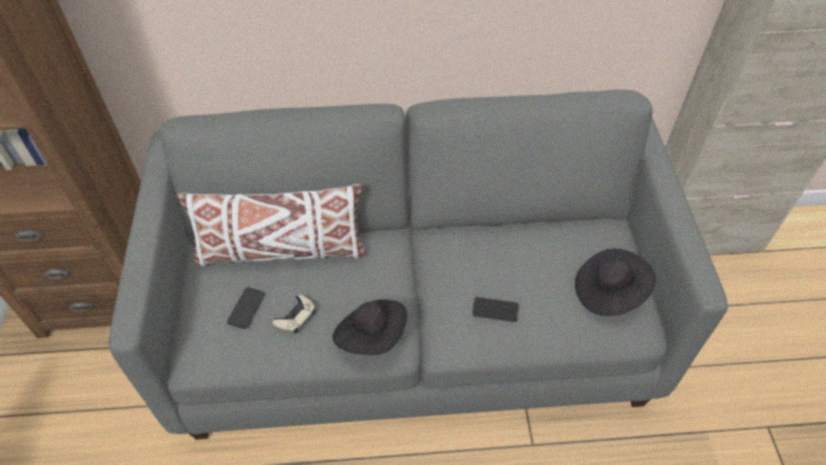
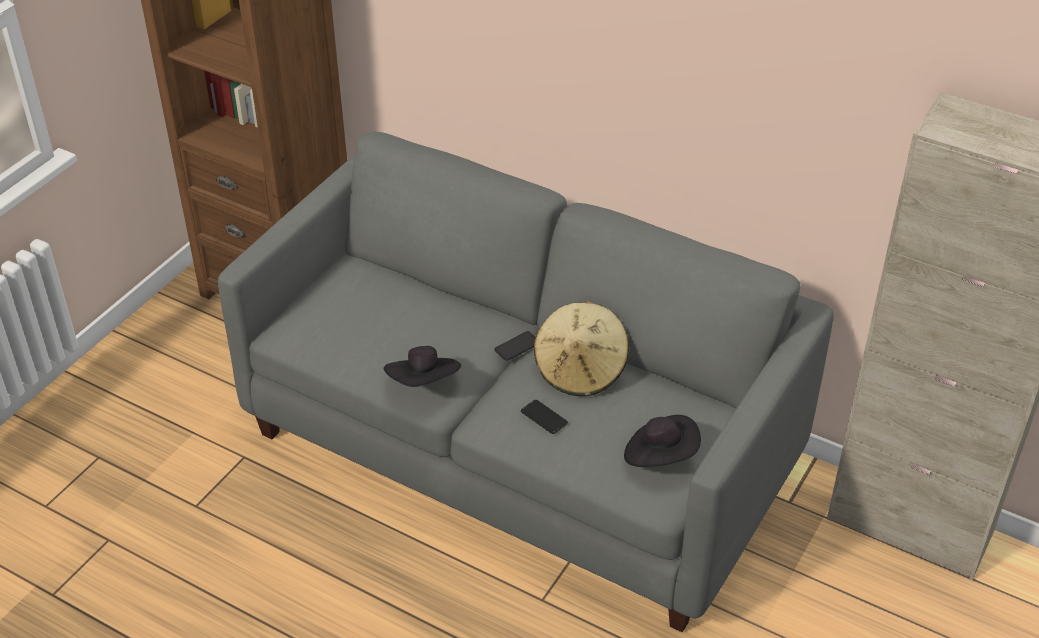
camera: 35 degrees right, 10 degrees down
(246, 308) = (345, 315): phone -> phone (517, 346)
(281, 251) = (408, 289): white pillow -> none
(295, 317) = (377, 340): beige game controller -> none
(484, 249) = (580, 370): none -> beige hat

